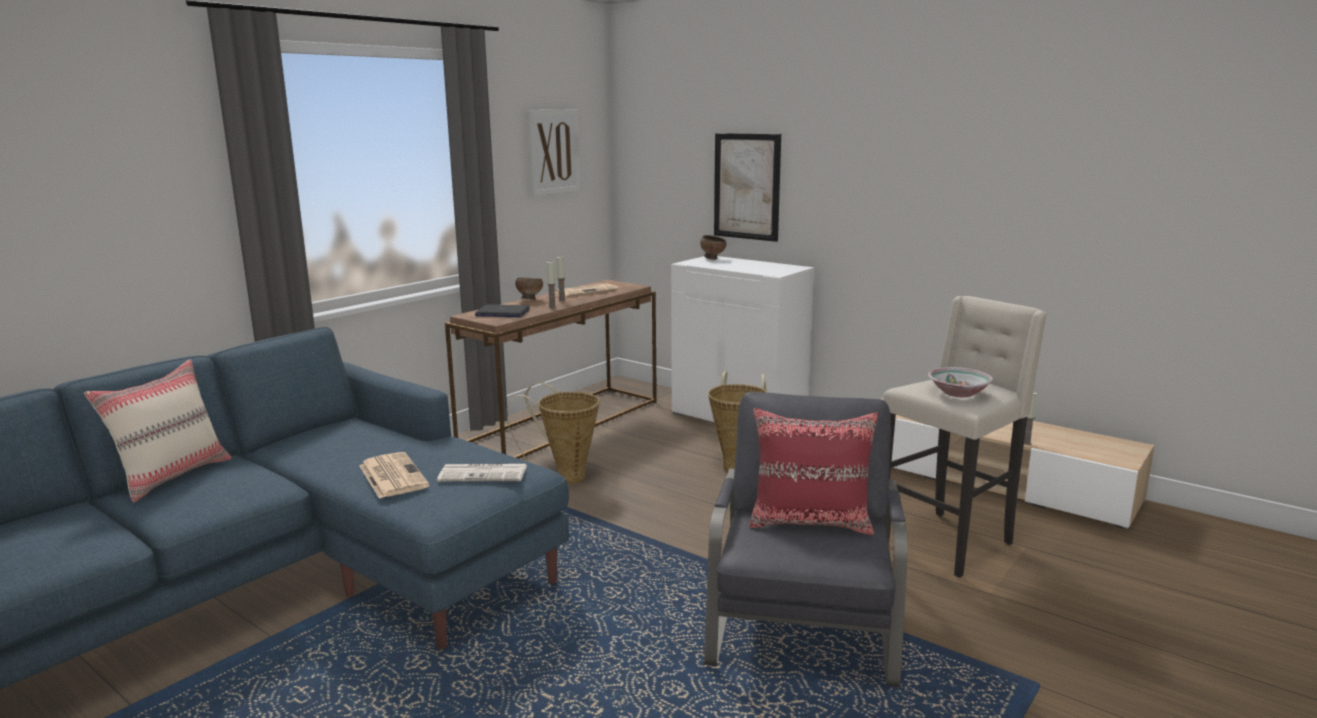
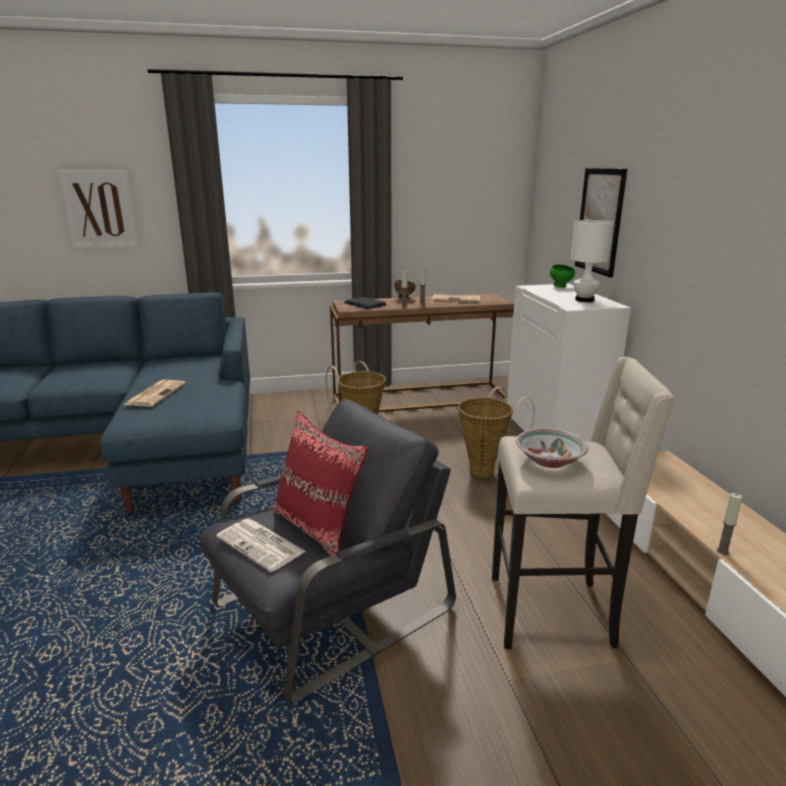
camera: 40 degrees right, 5 degrees up
(172, 476) = (91, 363): beige pillow -> none
(484, 474) = (193, 408): newspaper -> newspaper (262, 545)
(553, 152) = (463, 182): picture -> picture (100, 209)
(712, 259) = (561, 287): brown bowl -> green bowl
(765, 267) = (584, 300): none -> white table lamp

